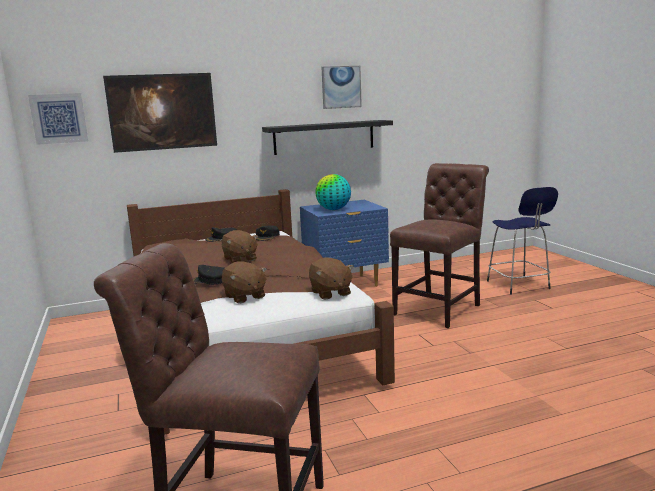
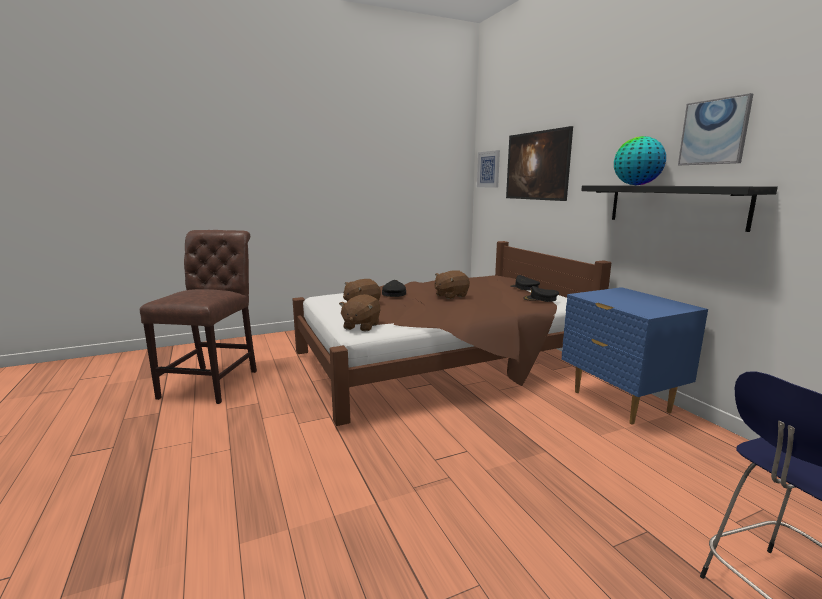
camera: 85 degrees right, 0 degrees up
(330, 293) = (361, 326): brown plush toy -> brown plush toy turned 45 degrees counterclockwise
(333, 209) = (612, 298): globe -> globe (635, 185)
(440, 308) = (568, 474): brown chair -> none

